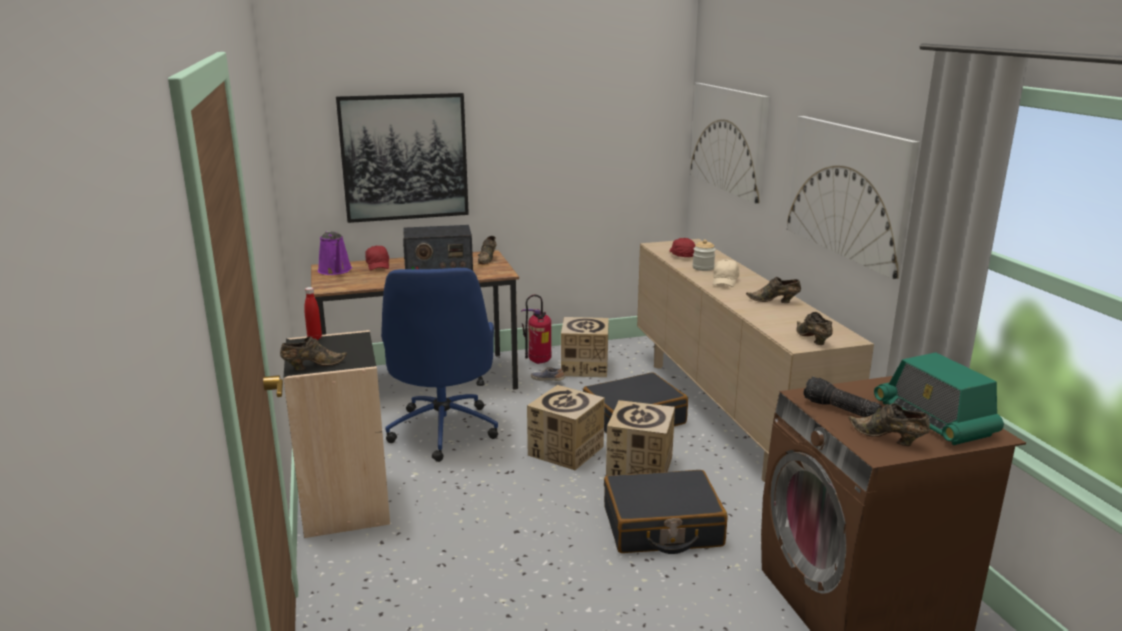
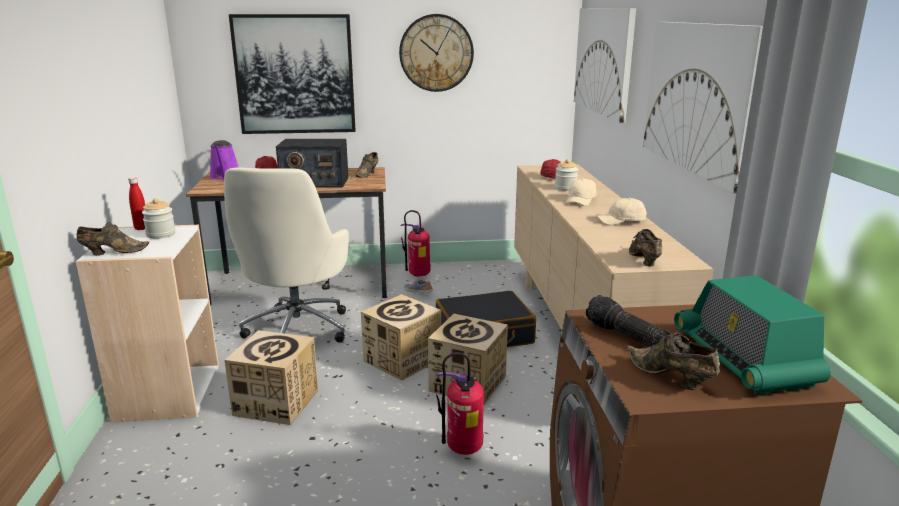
camera: 10 degrees right, 0 degrees up
(342, 343) = (161, 234): none -> jar
(344, 503) = (167, 391): black bookcase -> white bookcase
(443, 431) = (297, 331): blue office chair -> beige office chair
(551, 130) = (436, 53): none -> wall clock
(584, 367) = (459, 282): cardboard box -> cardboard box (276, 402)
(662, 527) = (462, 450): black suitcase -> fire extinguisher
(774, 301) = (622, 221): brown shoe -> beige cap

